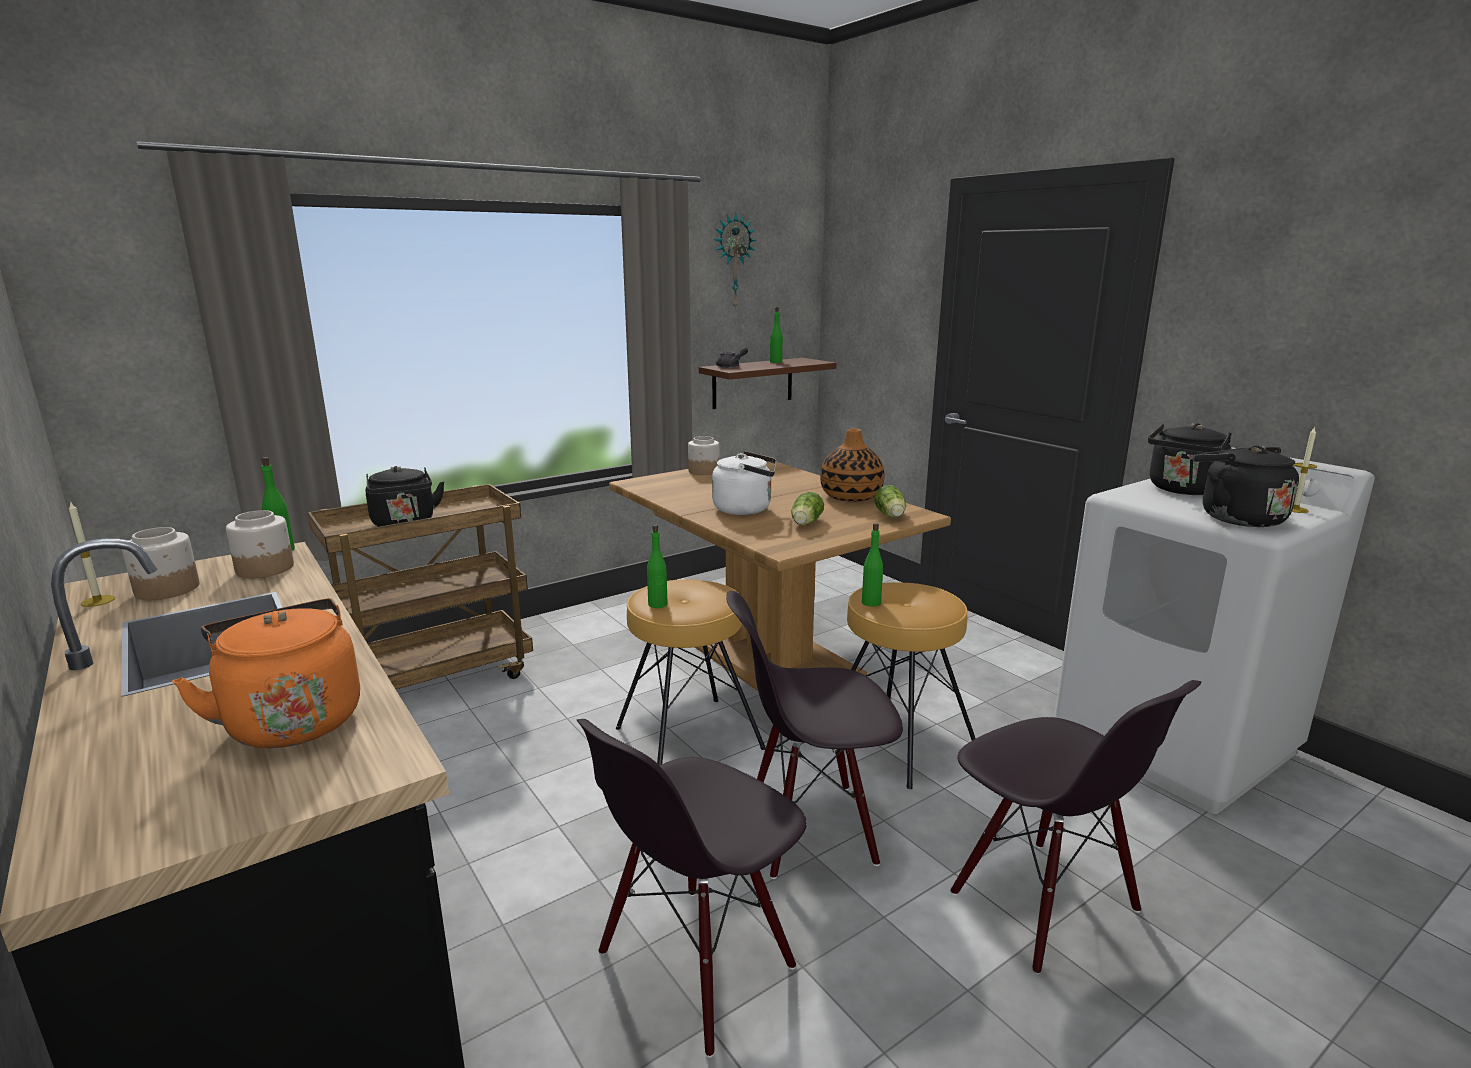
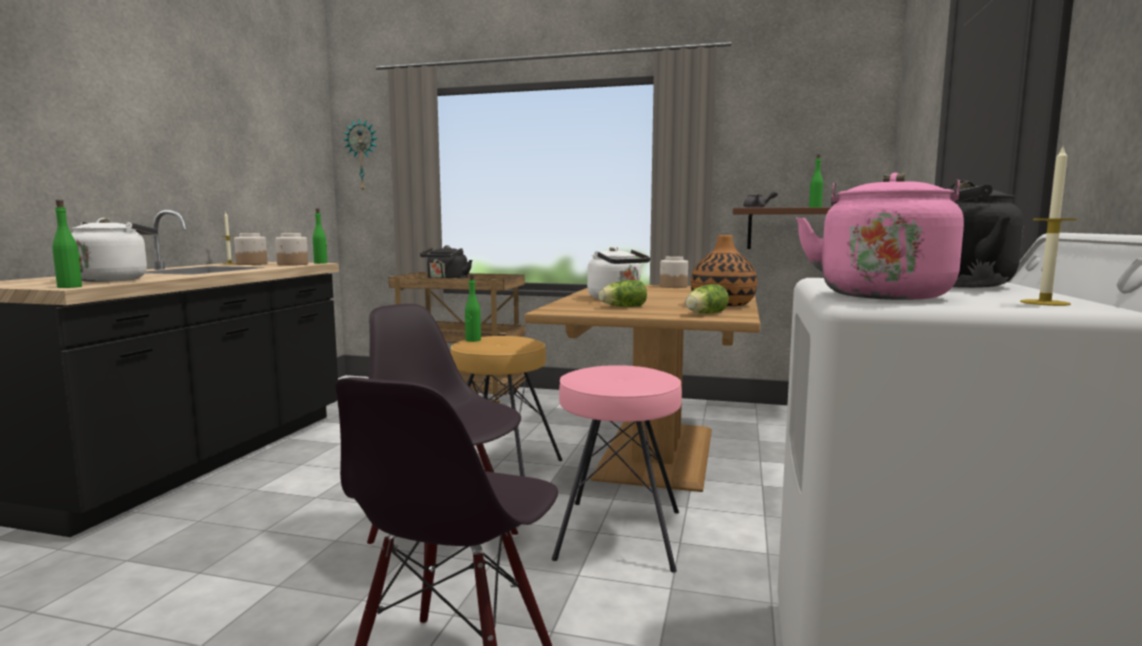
camera: 50 degrees right, 10 degrees down
(292, 720) = (114, 280): orange kettle -> white kettle
(697, 963) = (257, 549): black chair -> none
(733, 261) = (778, 115): wall clock -> wall clock (362, 155)
(871, 602) = (588, 369): green bottle -> green bottle (70, 287)
(897, 741) = (618, 534): brown stool -> pink stool
(1236, 518) = (882, 295): black kettle -> pink kettle

